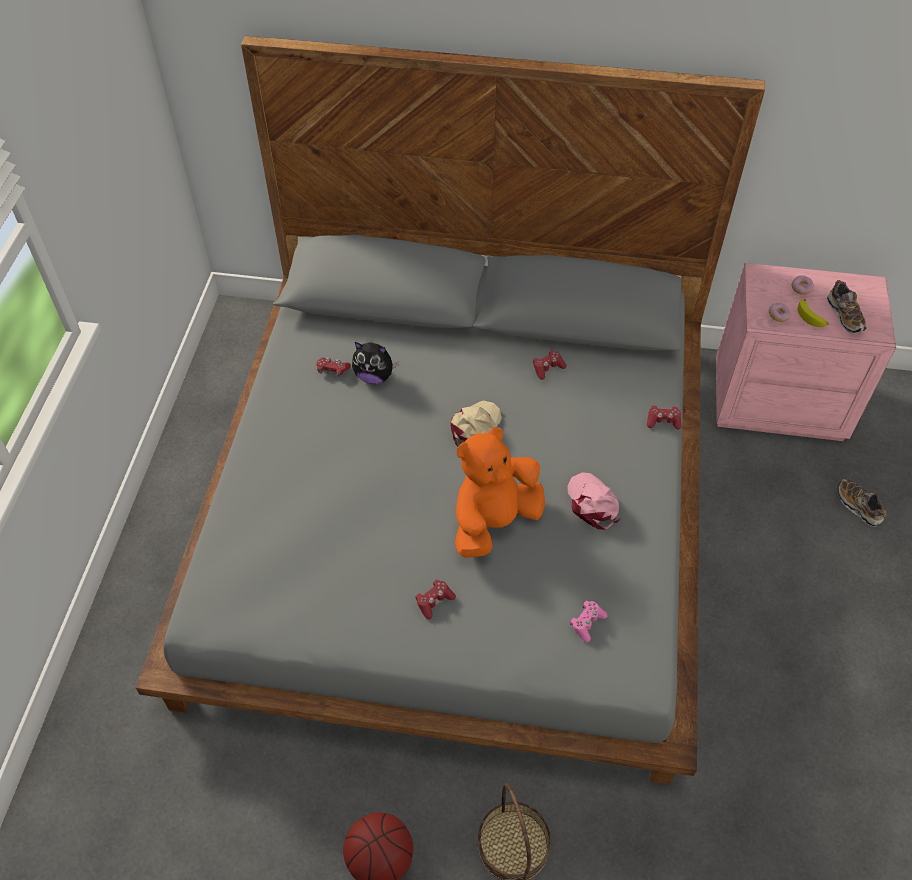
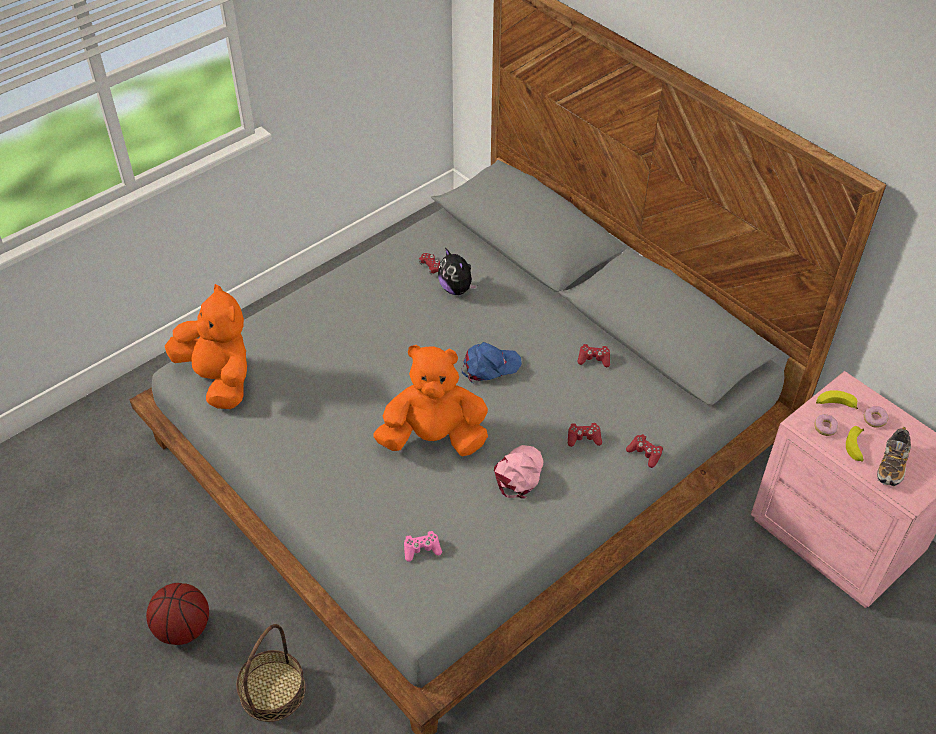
camera: 40 degrees right, 5 degrees down
(245, 602) = (219, 379): none -> orange plush toy
(434, 601) = (334, 461): red game controller -> red game controller (583, 438)
(475, 427) = (489, 366): beige cap -> blue cap
(765, 293) = (834, 404): none -> banana
(858, 506) = (819, 668): shoe -> none

